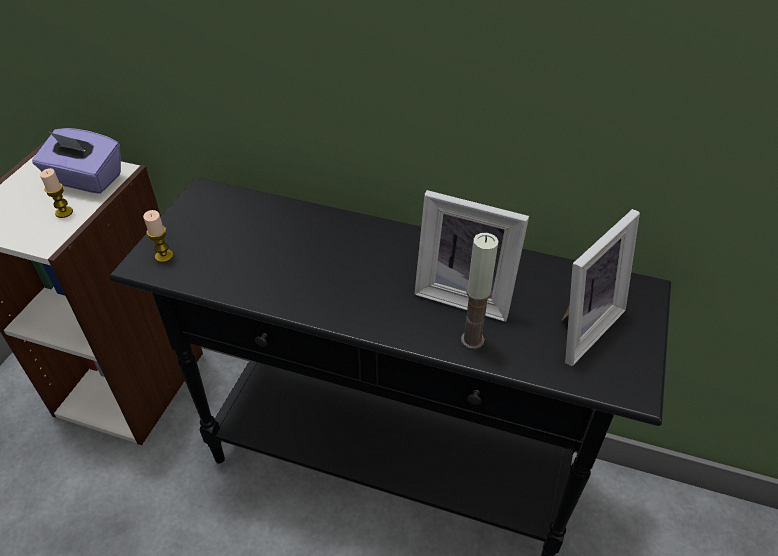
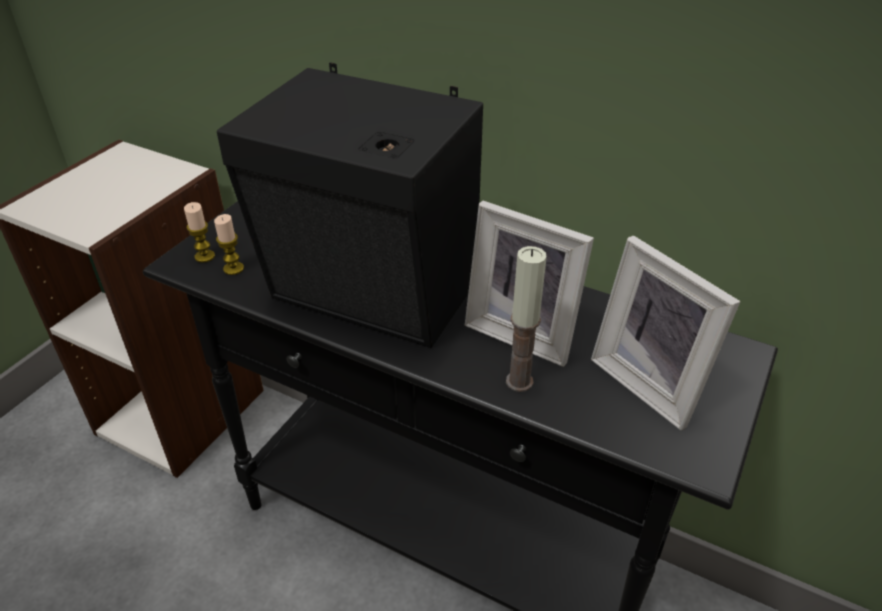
camera: 10 degrees right, 5 degrees down
(64, 212) = (119, 205): candle -> candle (233, 268)
(85, 179) = (150, 176): purple tissue box -> none
(328, 277) = (373, 297): none -> black speaker
(579, 326) = (651, 382): picture frame -> picture frame turned 90 degrees clockwise

